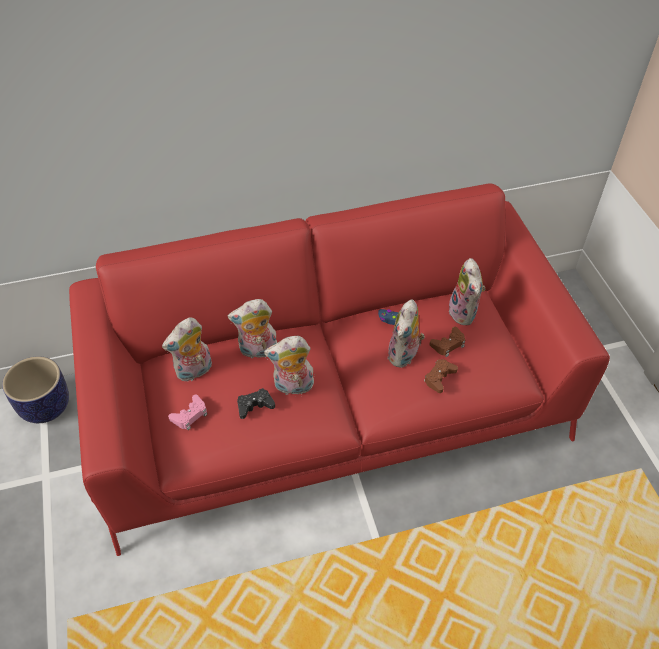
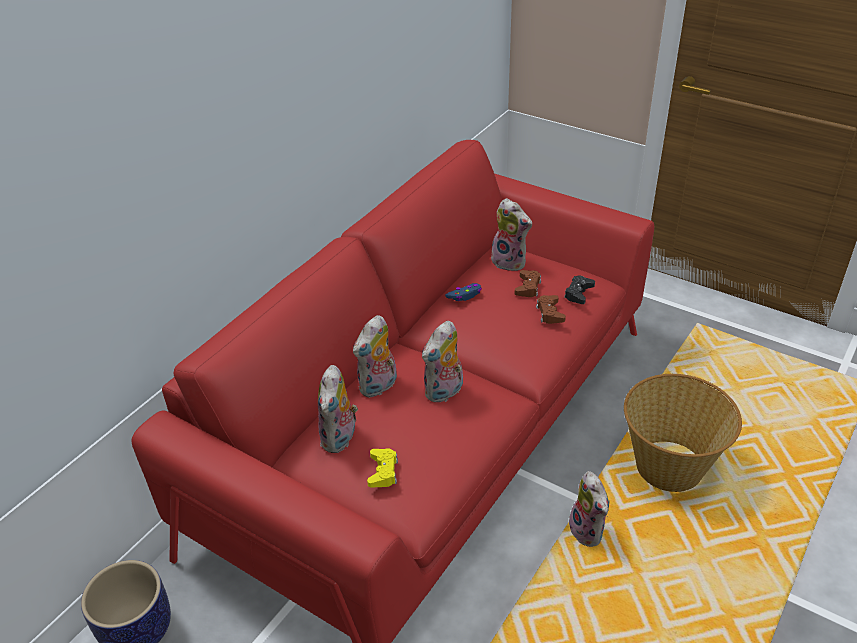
camera: 40 degrees left, 10 degrees down
(190, 415) = (383, 471): pink game controller -> yellow game controller
(255, 406) = (432, 425): black game controller -> black game controller (578, 293)
(404, 356) = (505, 315): plush toy -> plush toy (589, 532)
(471, 567) = (670, 466): none -> basket

